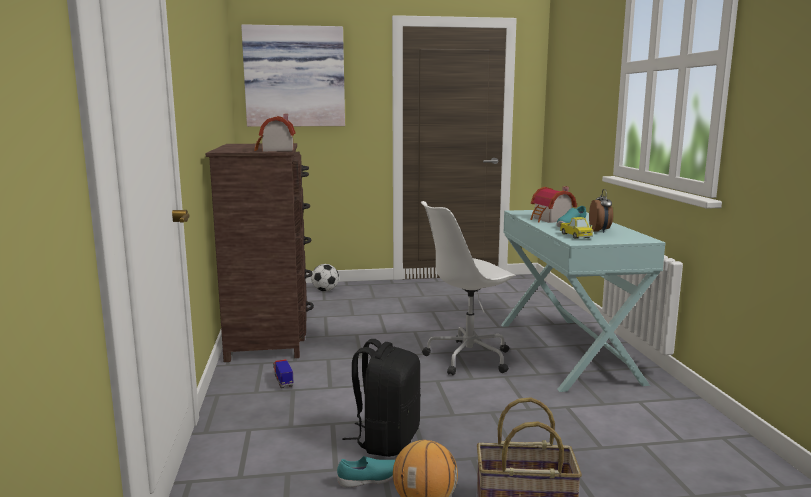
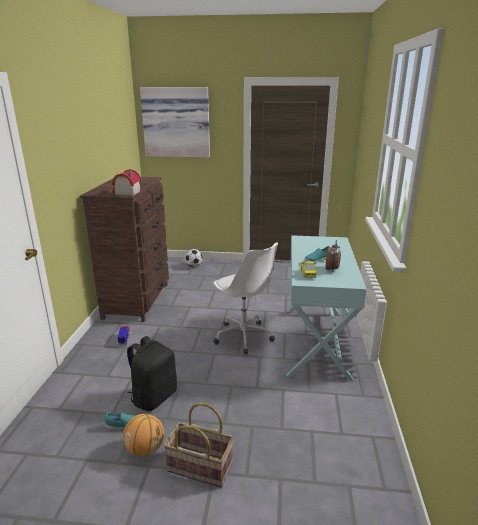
camera: 15 degrees right, 10 degrees up
(466, 359) = (244, 337): white office chair -> white office chair turned 120 degrees counterclockwise
(551, 220) = (312, 251): toy house -> none

